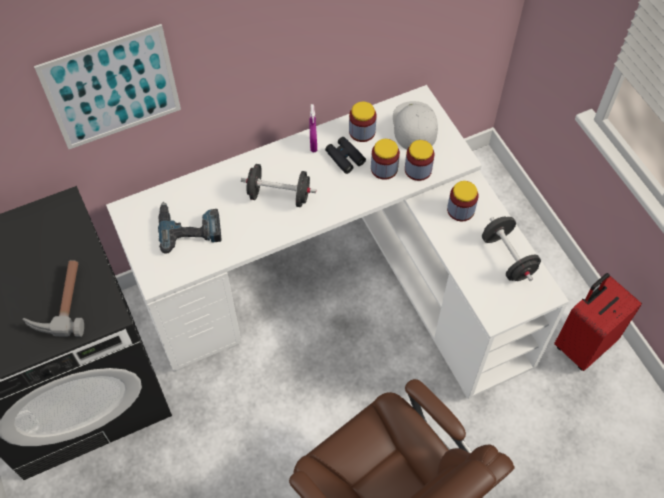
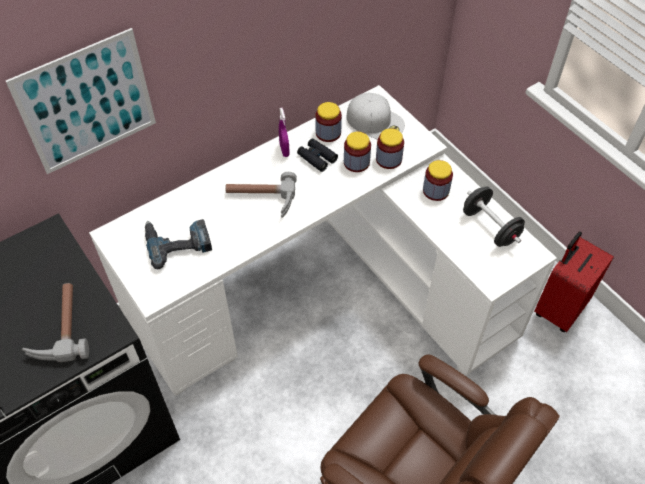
camera: 10 degrees left, 5 degrees down
(279, 195) = (261, 200): black dumbbell -> hammer
(414, 125) = (376, 121): white cap -> white cap turned 135 degrees clockwise

